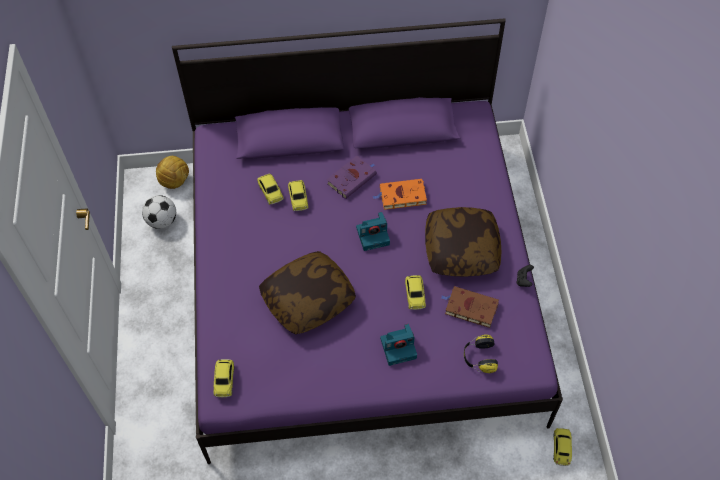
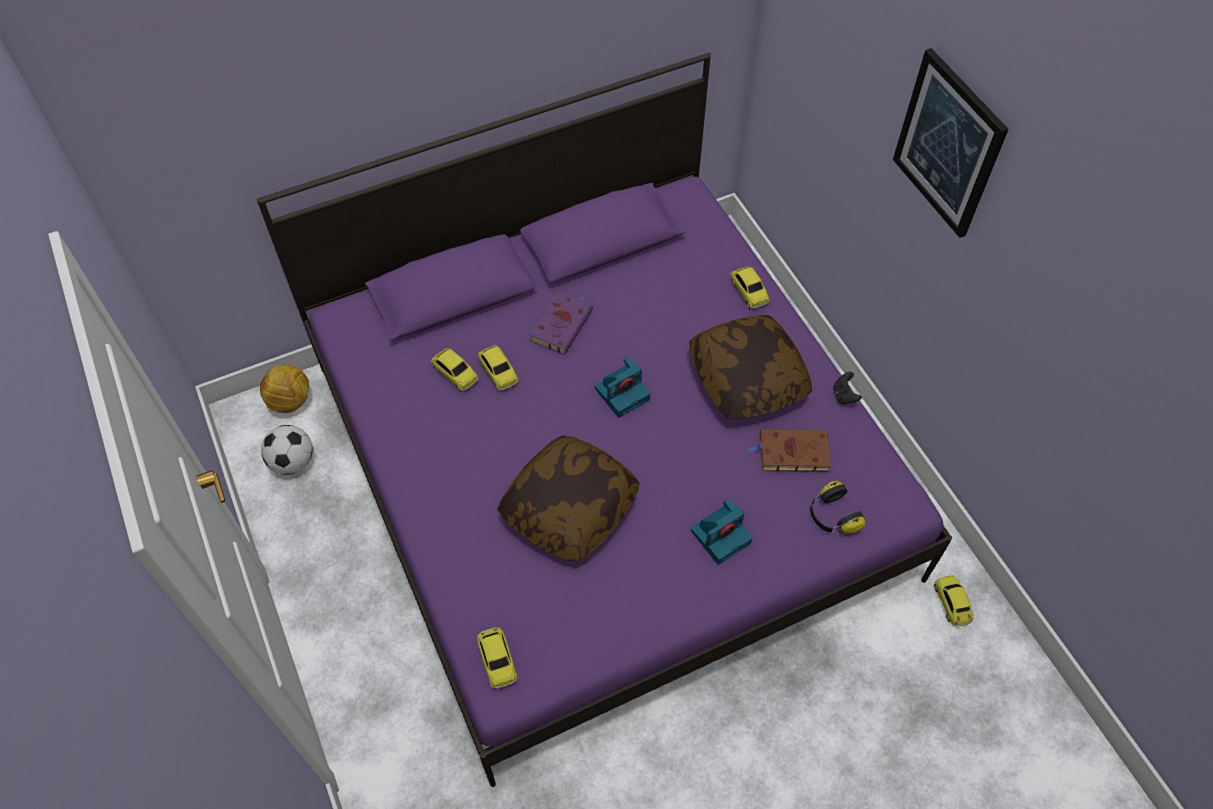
camera: 20 degrees left, 0 degrees up
(401, 196) = (638, 330): orange book -> none
(415, 294) = (711, 457): toy car -> toy car (748, 291)
(613, 125) = (948, 144): none -> picture

